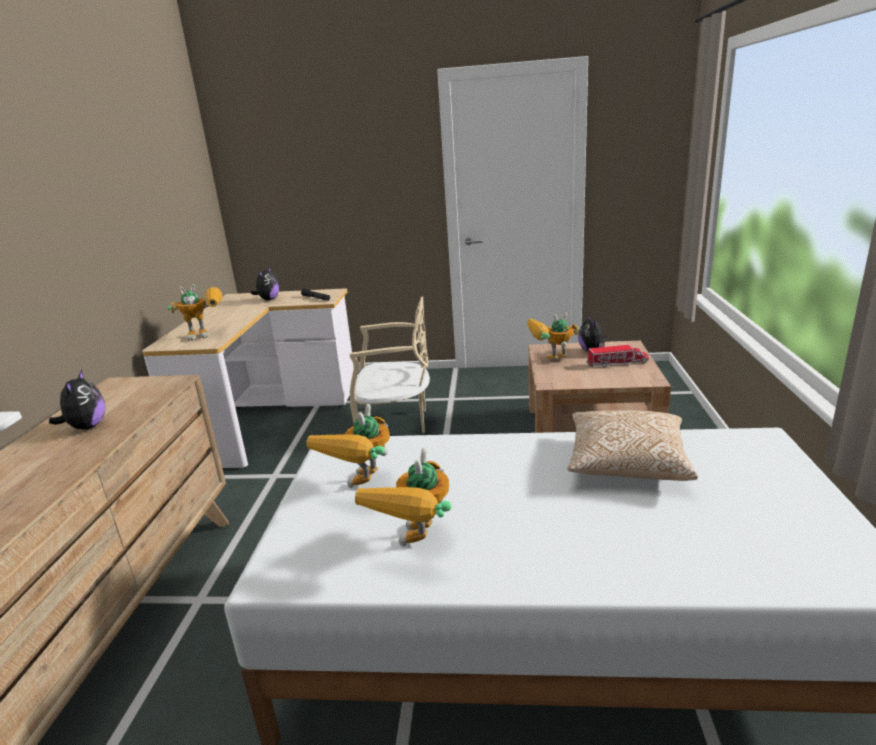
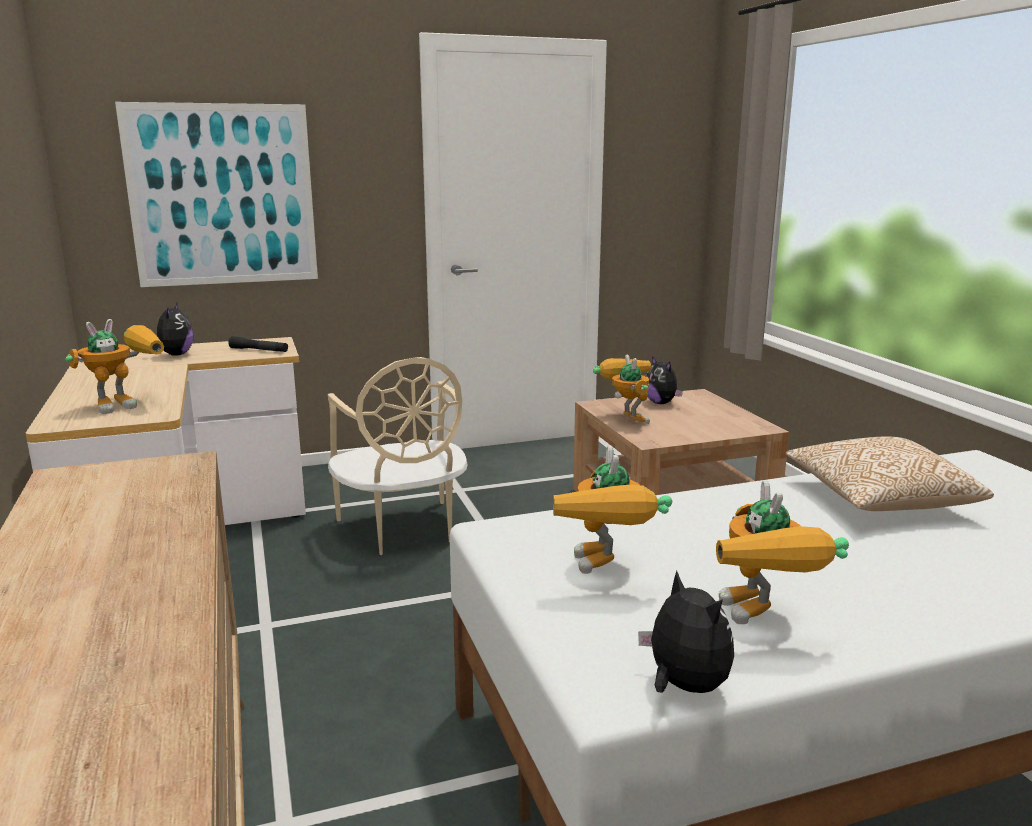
camera: 25 degrees left, 5 degrees down
(87, 427) = (108, 538): plush toy -> plush toy (684, 687)
(311, 194) = (222, 195): none -> picture
(395, 423) = (403, 529): beige chair -> beige chair turned 90 degrees clockwise
(550, 362) = (625, 418): toy robot -> toy robot turned 105 degrees clockwise
(617, 363) = (705, 414): toy truck -> none

